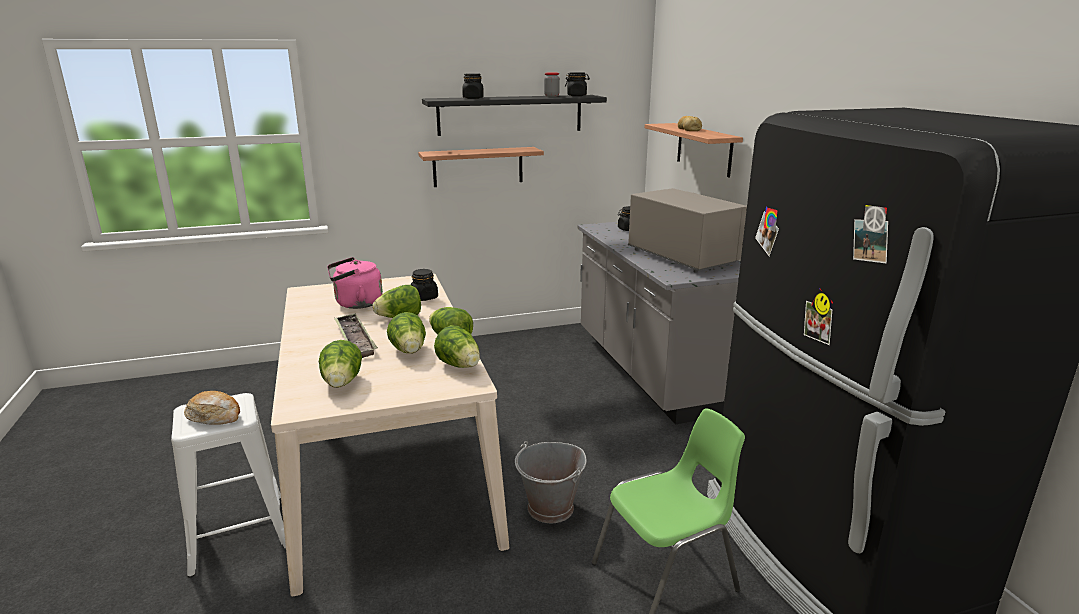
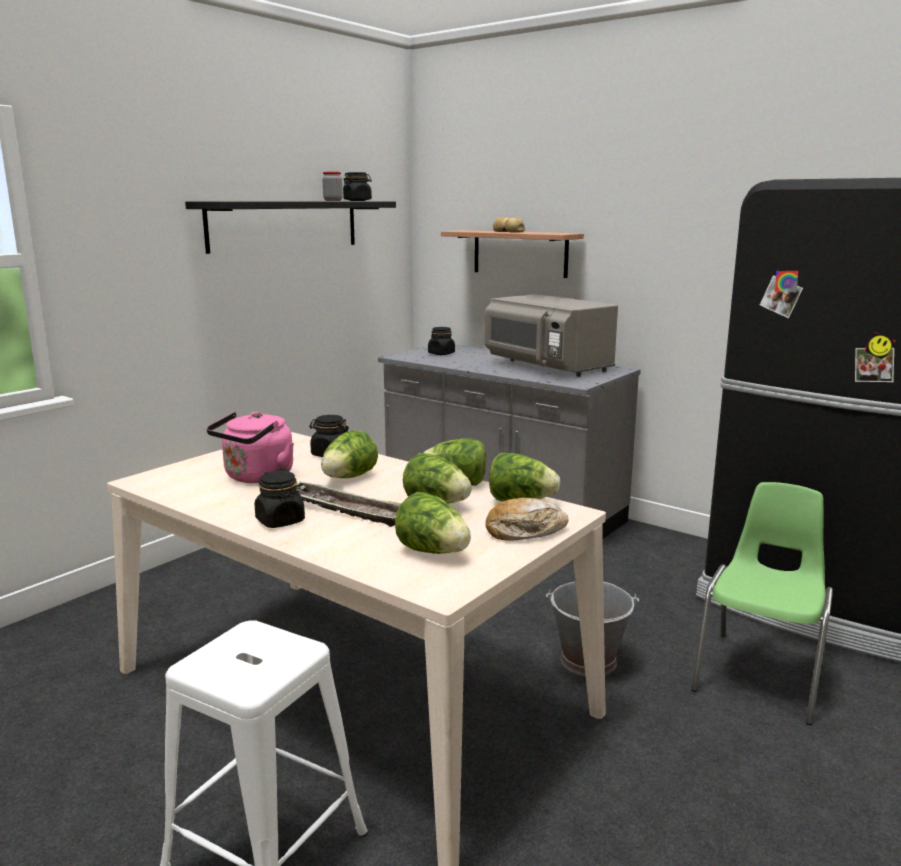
camera: 35 degrees left, 5 degrees down
(215, 416) = (257, 659): bread -> bread (525, 531)
(473, 98) = (257, 201): black jar -> black jar (280, 521)
(478, 166) = (253, 294): shelf -> none
(685, 257) = (547, 366): grey microwave -> grey microwave turned 150 degrees counterclockwise

